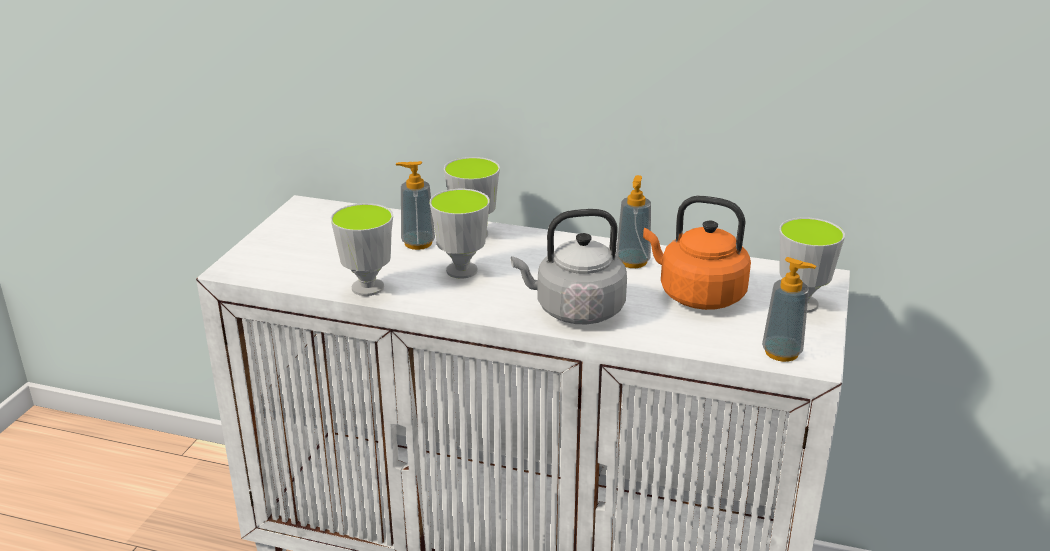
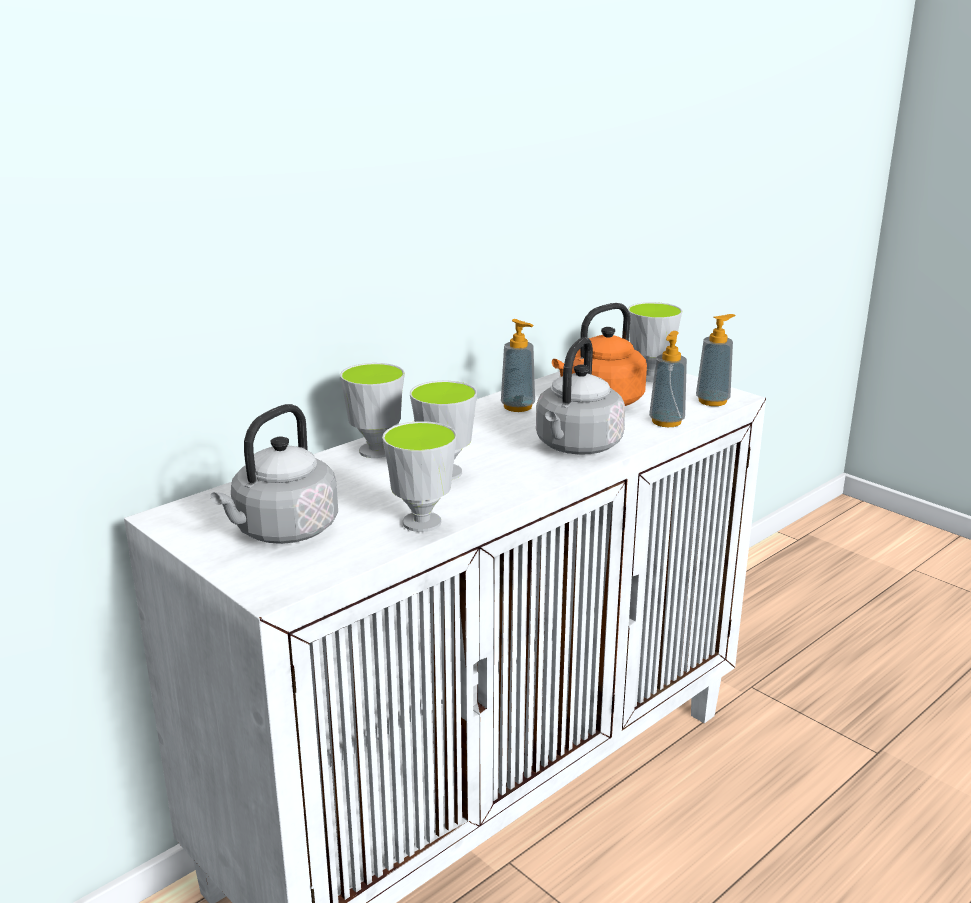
camera: 60 degrees left, 5 degrees down
(313, 246) = (282, 532): none -> grey kettle
(418, 243) = (358, 479): soap dispenser -> soap dispenser (666, 422)

